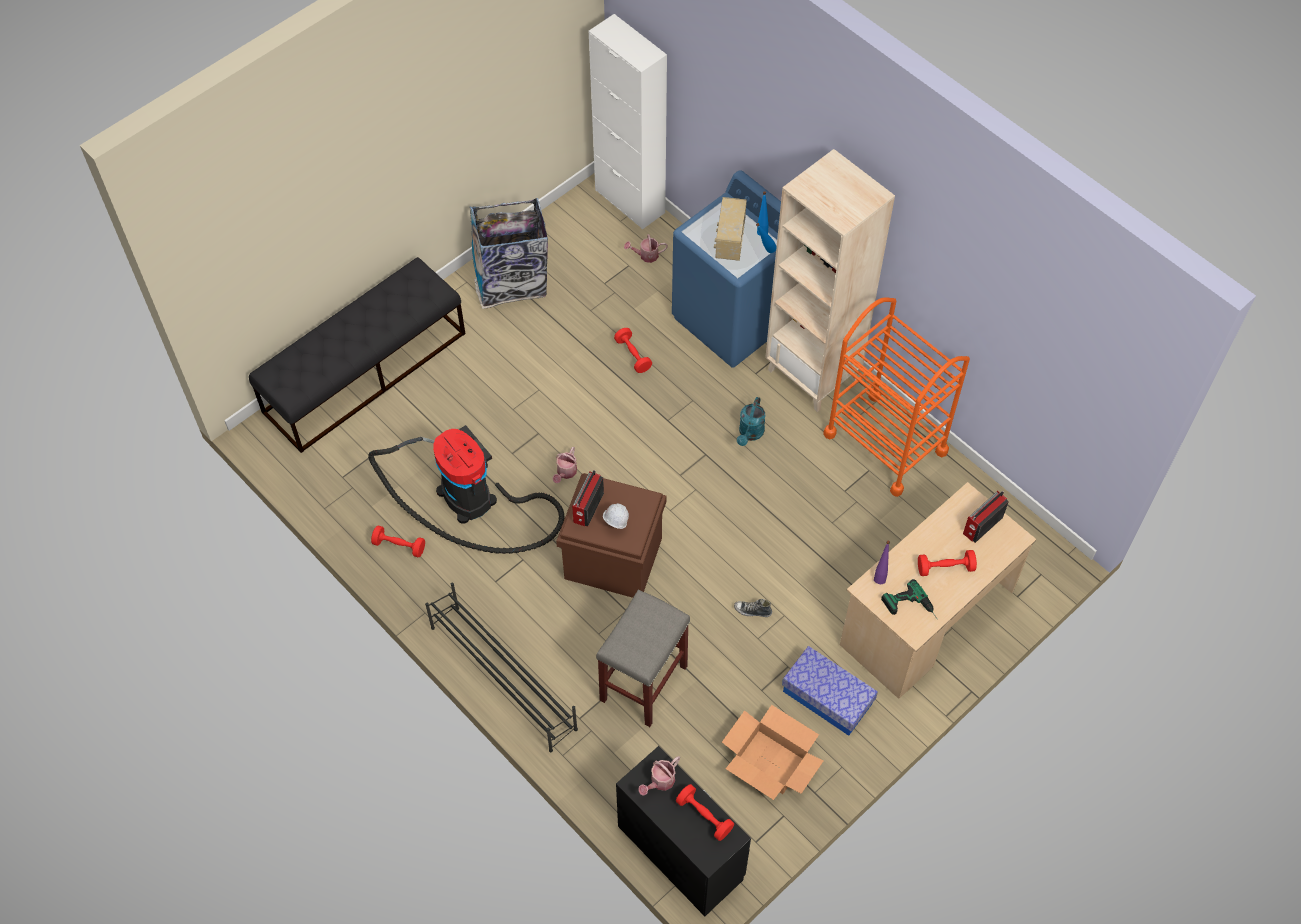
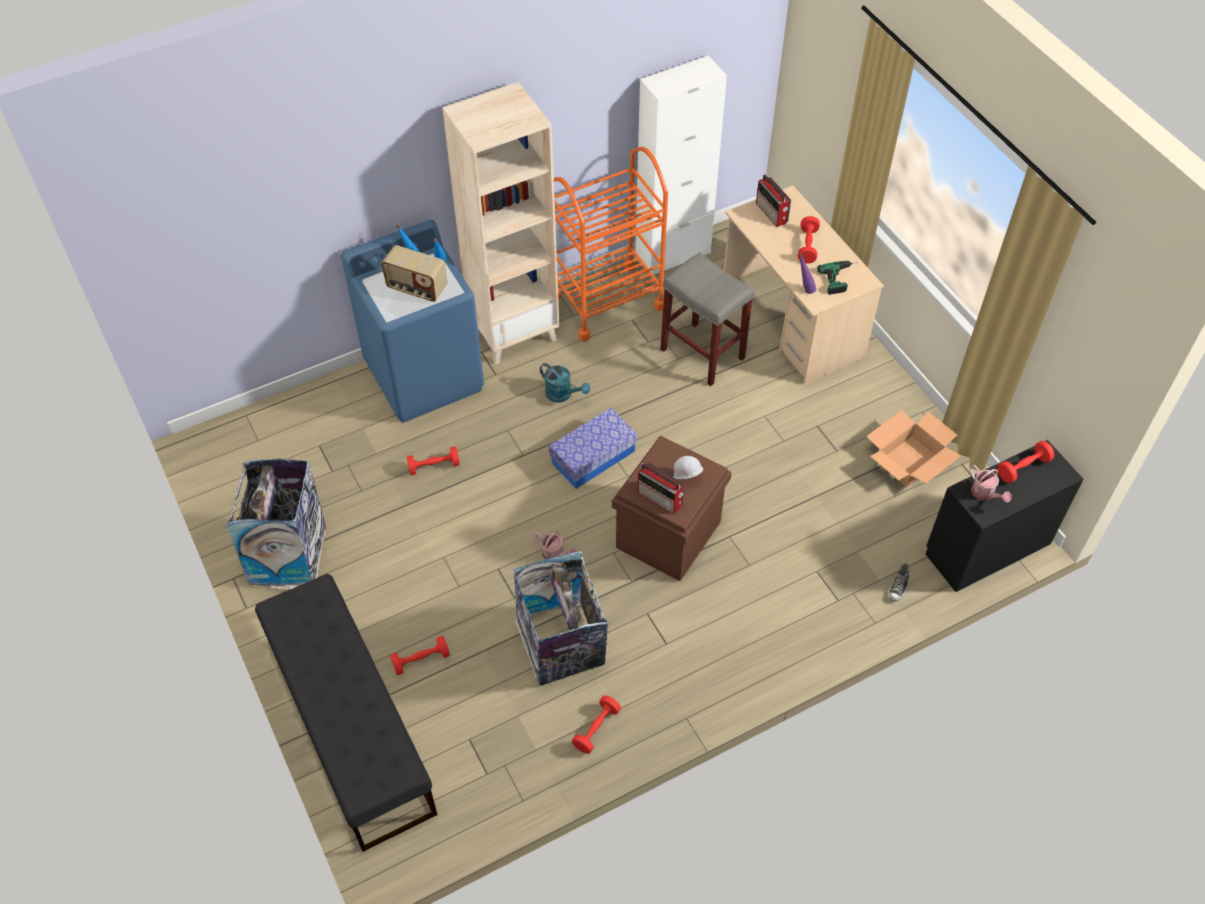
camera: 75 degrees left, 5 degrees down
(434, 402) = (421, 660): none -> red dumbbell
(472, 501) = (561, 646): vacuum cleaner -> trash can
(502, 677) = (779, 658): black shoe rack -> none
(630, 201) = (236, 426): white cabinet -> white cabinet (673, 255)
(643, 682) = (809, 539): grey stool -> grey stool (701, 353)
(646, 255) = (314, 428): watering can -> none
(752, 611) = (754, 438): shoe -> shoe (898, 587)
(827, 697) = (853, 405): storage box -> storage box (593, 457)

